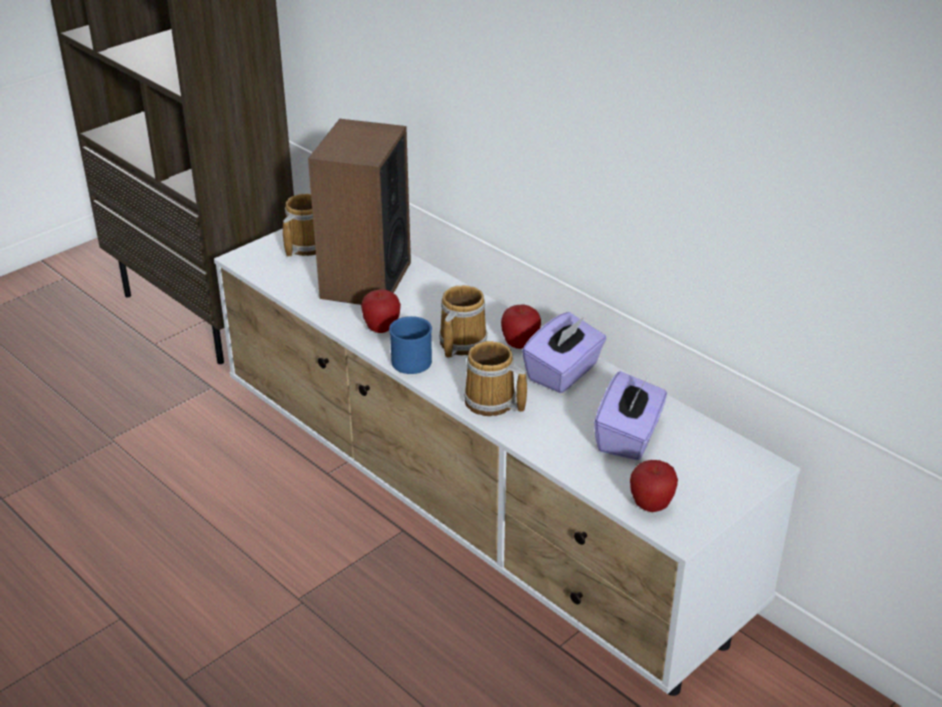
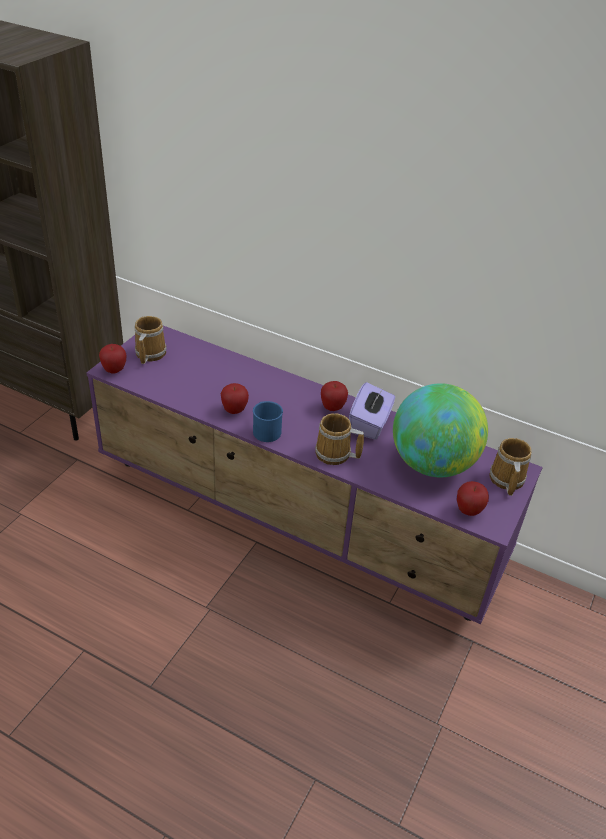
camera: 20 degrees left, 5 degrees up
(250, 260) = (114, 370): none -> apple
(365, 280) = (205, 374): speaker -> none
(460, 343) = (292, 413): mug -> mug (505, 480)
(473, 513) = (298, 520): white tv stand -> purple tv stand
(629, 437) = (432, 464): purple tissue box -> globe

